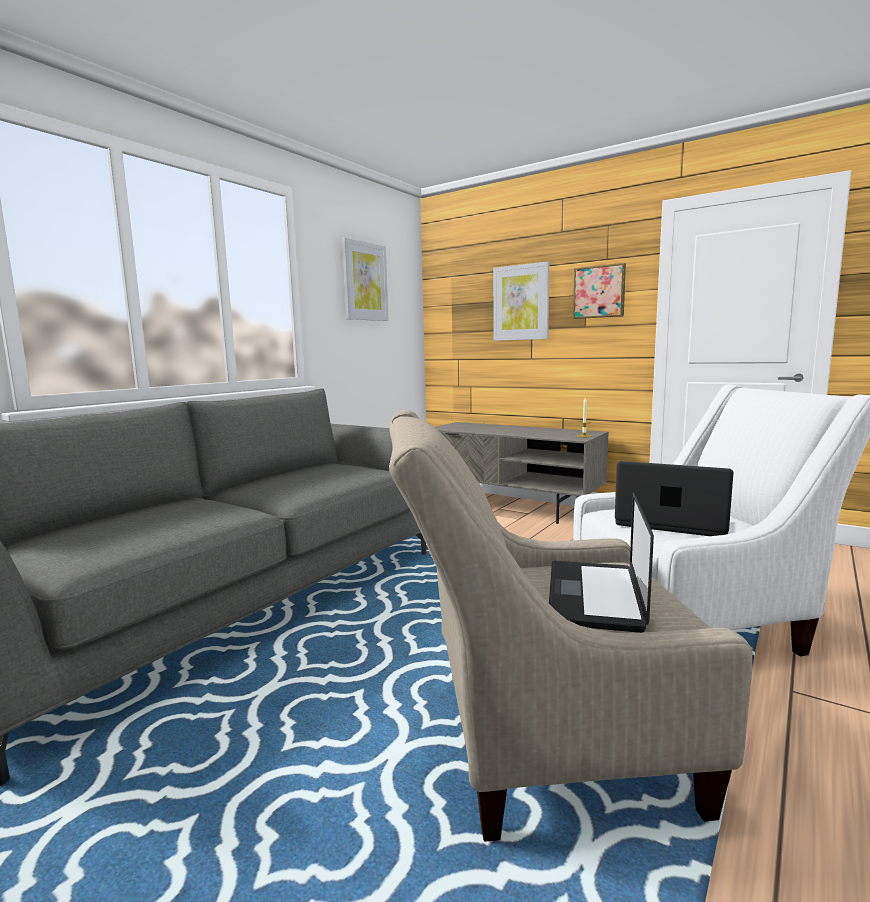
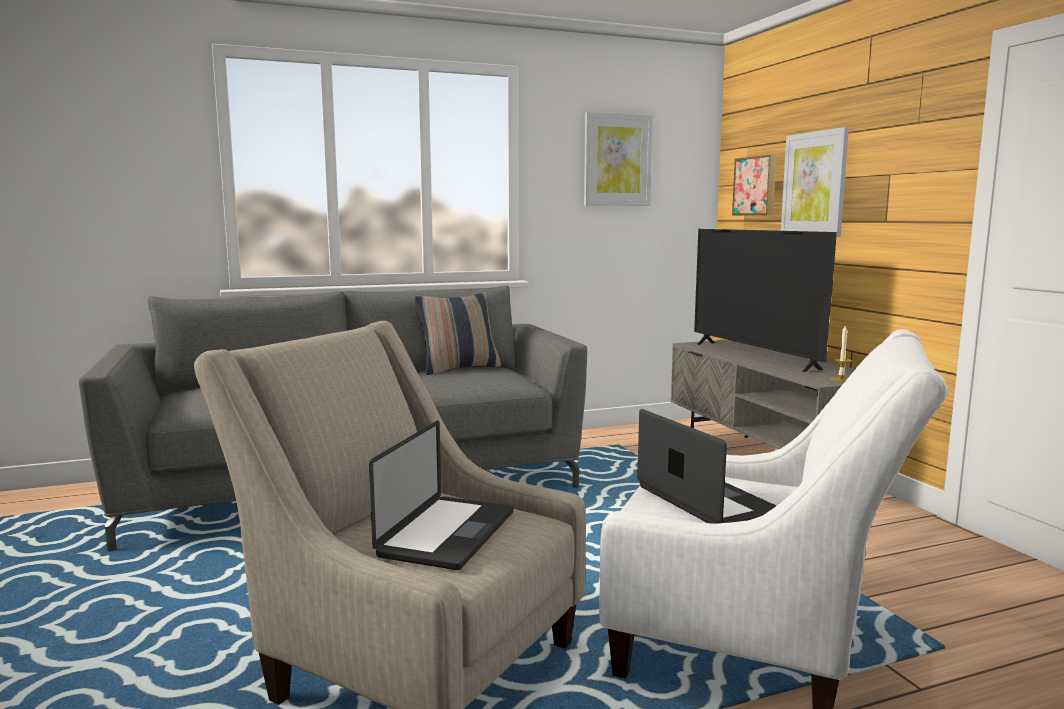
camera: 35 degrees right, 0 degrees up
(304, 469) = (459, 369): none -> pillow
(497, 429) = (754, 356): none -> television
(594, 596) = (448, 534): laptop -> laptop turned 150 degrees clockwise
(599, 292) = (904, 171): picture -> picture (756, 186)

